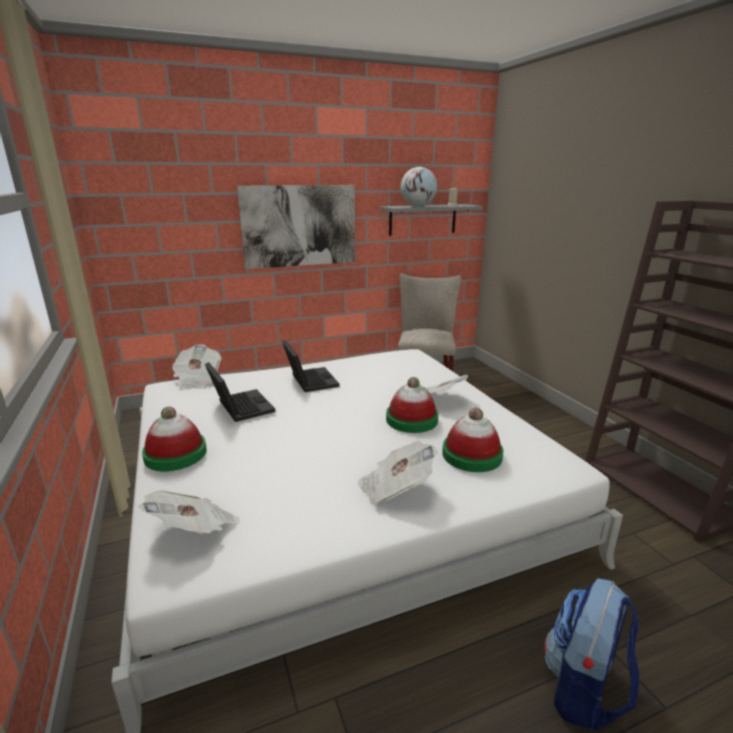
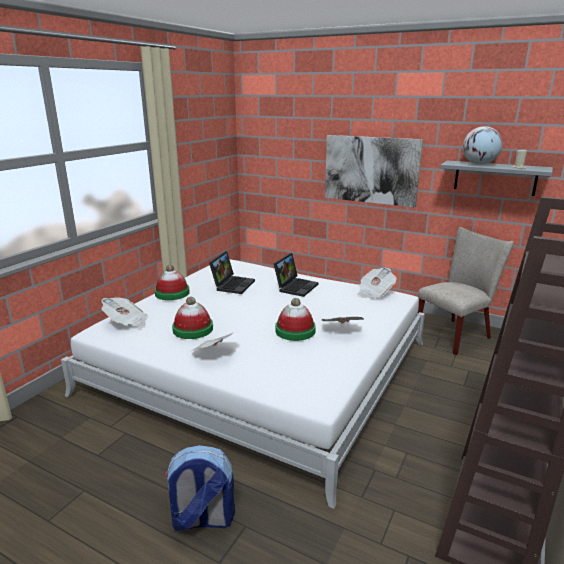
camera: 50 degrees right, 0 degrees up
(197, 379) = (244, 263): newspaper -> newspaper (374, 293)
(472, 455) = (282, 363): hat -> hat (193, 329)

